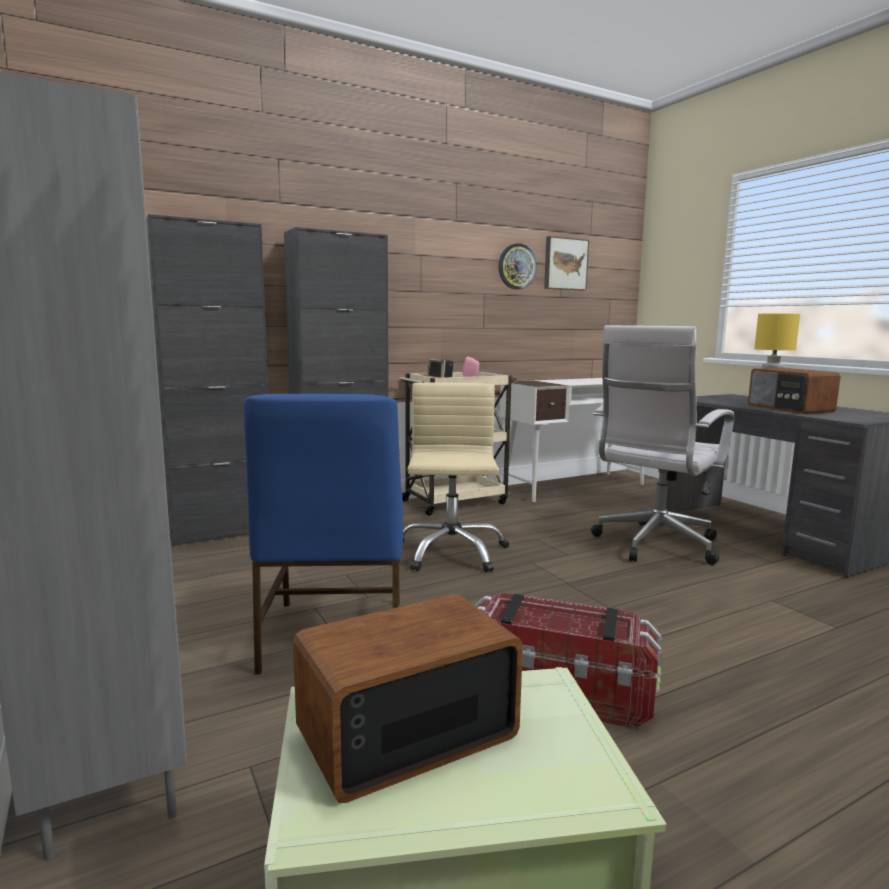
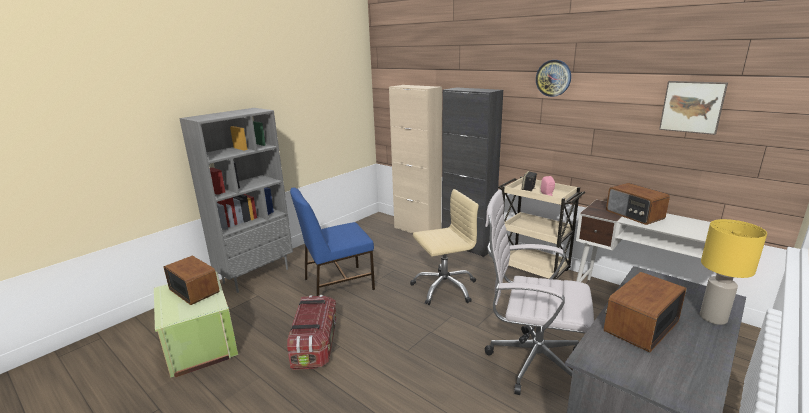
camera: 70 degrees right, 10 degrees up
(221, 532) = (417, 230): black cabinet -> beige cabinet
(516, 266) = (629, 108): wall clock -> wall clock (553, 78)
(558, 382) = (634, 215): none -> radio

